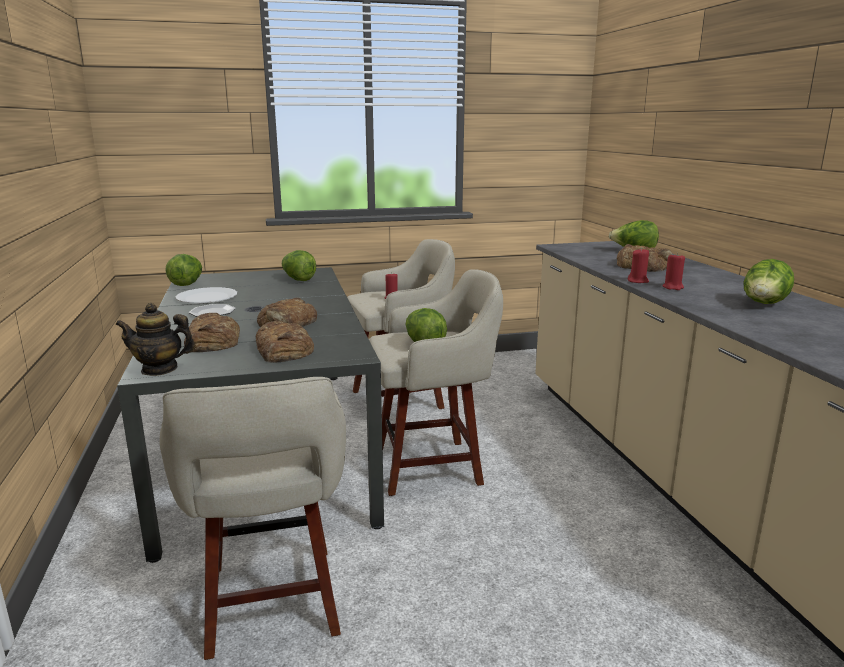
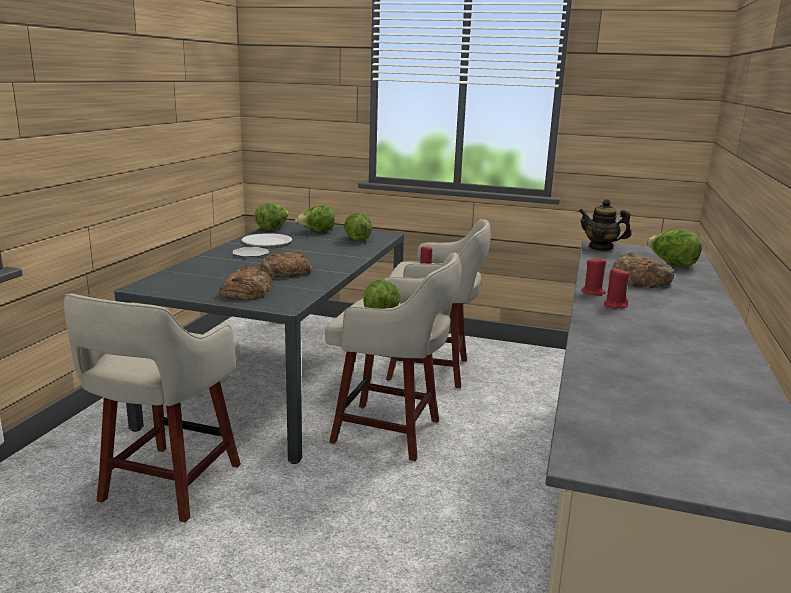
camera: 30 degrees right, 0 degrees up
(160, 369) = (152, 286): teapot -> teapot (600, 248)
(212, 341) = (213, 274): bread -> none
(764, 305) = (672, 342): lettuce -> lettuce (316, 232)

